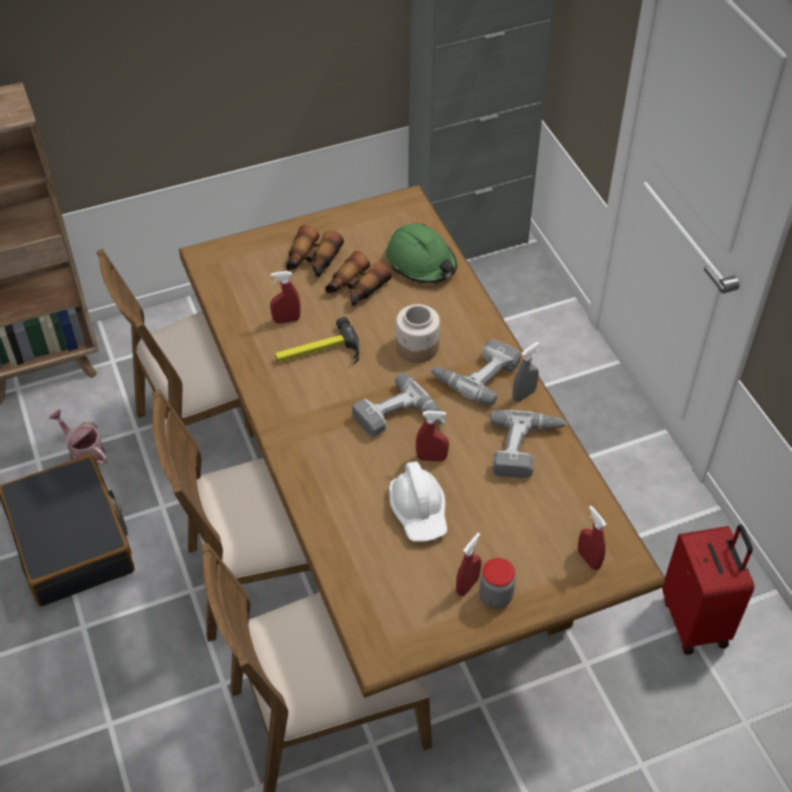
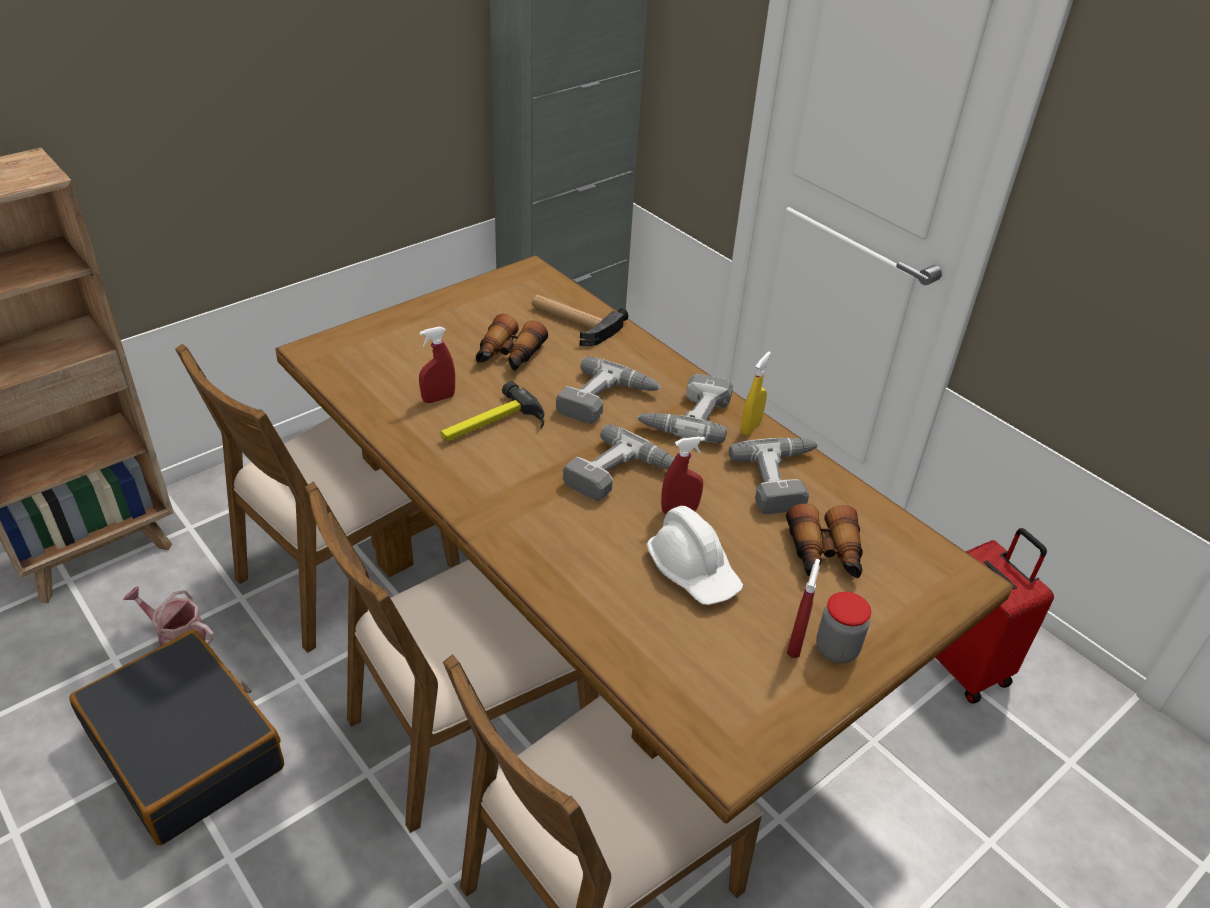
camera: 20 degrees left, 10 degrees down
(312, 261) = (446, 337): binoculars -> binoculars (824, 555)
(417, 347) = (607, 401): jar -> power drill
(421, 262) = (572, 322): green hard hat -> hammer
(524, 394) = (750, 427): grey spray bottle -> yellow spray bottle
(588, 559) = (918, 582): red spray bottle -> none

